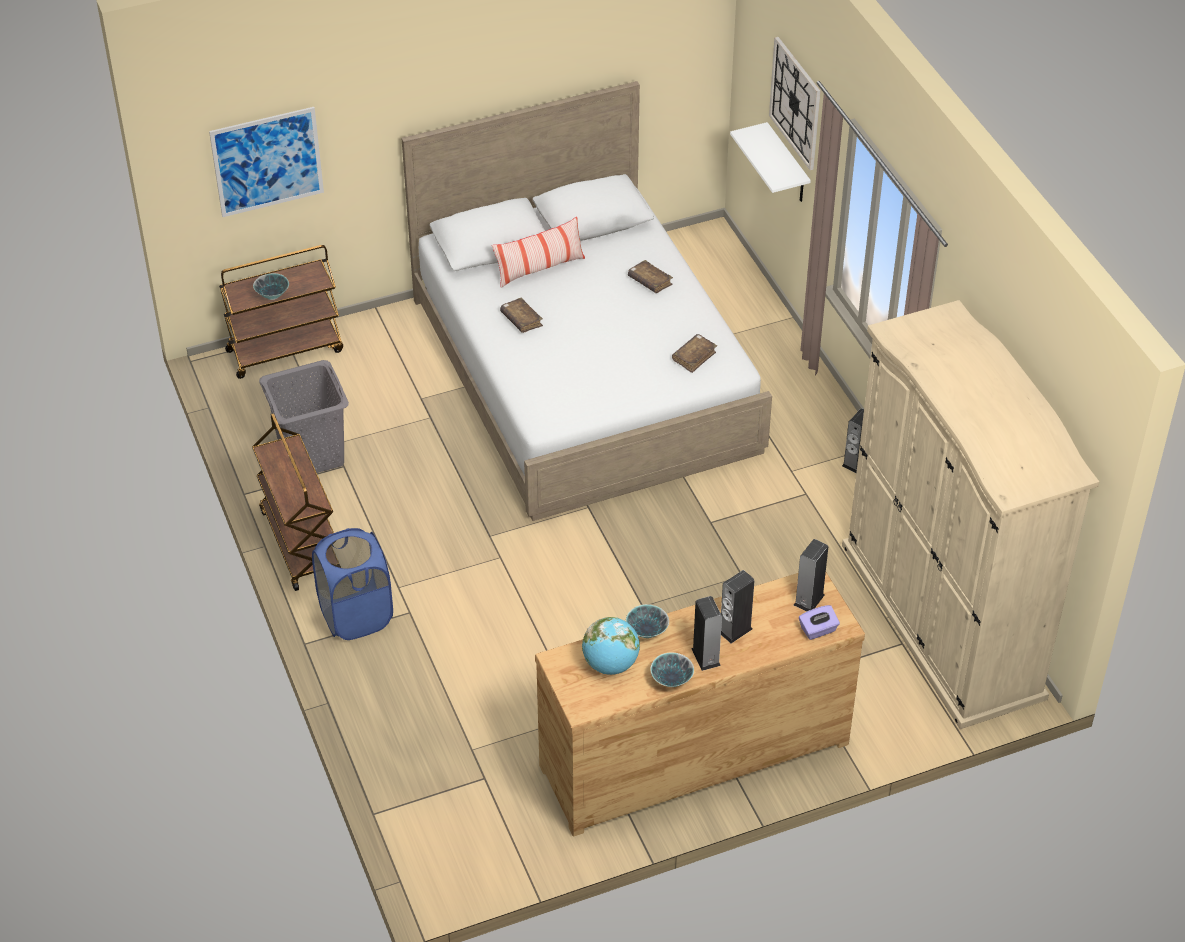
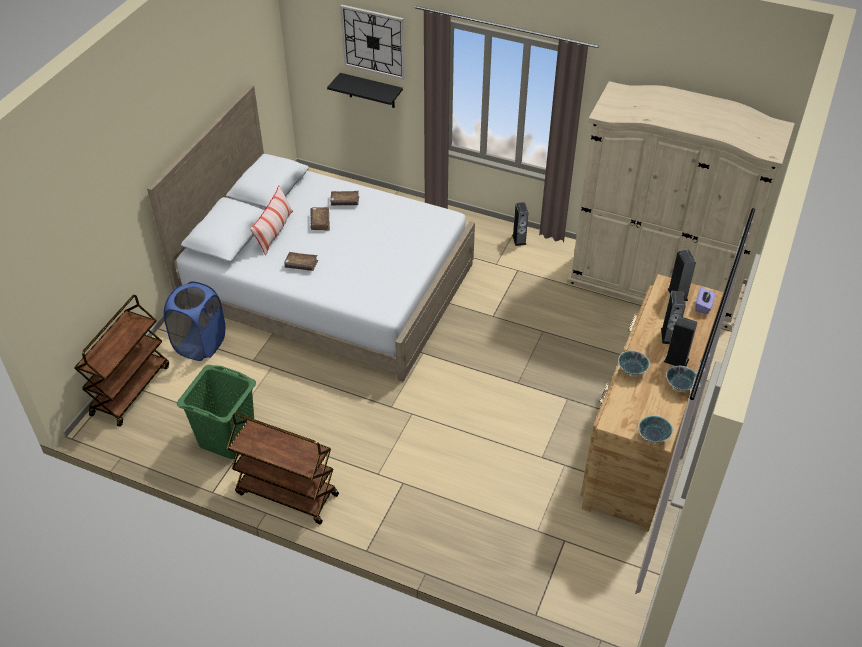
camera: 45 degrees left, 0 degrees up
(267, 161) = (76, 250): picture -> none
(272, 296) = (121, 350): bowl -> bowl (653, 437)
(312, 456) = (227, 438): grey laundry basket -> green laundry basket
(356, 616) = (375, 509): blue laundry basket -> blue laundry basket (200, 344)
(610, 664) = (640, 402): globe -> none
(694, 357) = (420, 225): brown book -> brown book (320, 222)
(787, 165) = (371, 91): white shelf -> black shelf

